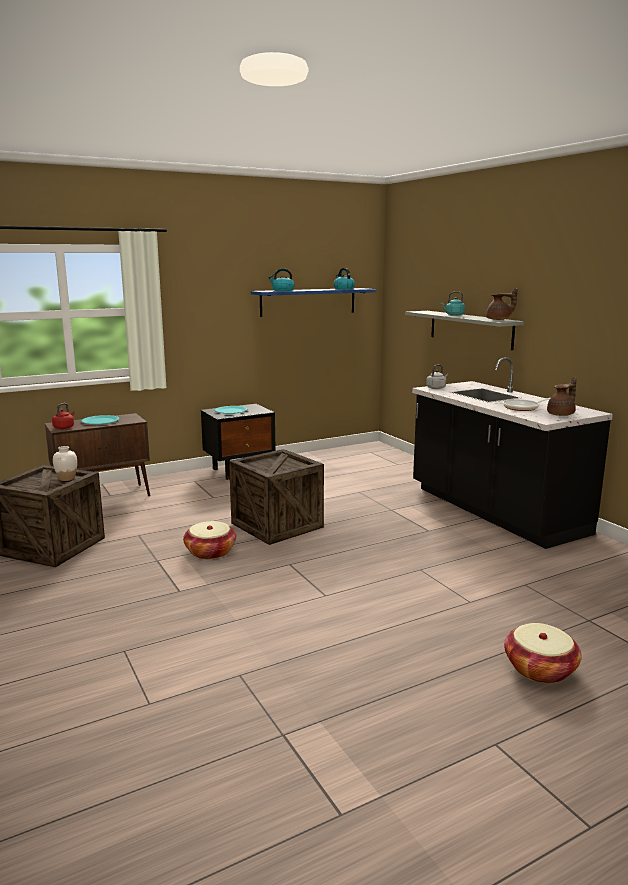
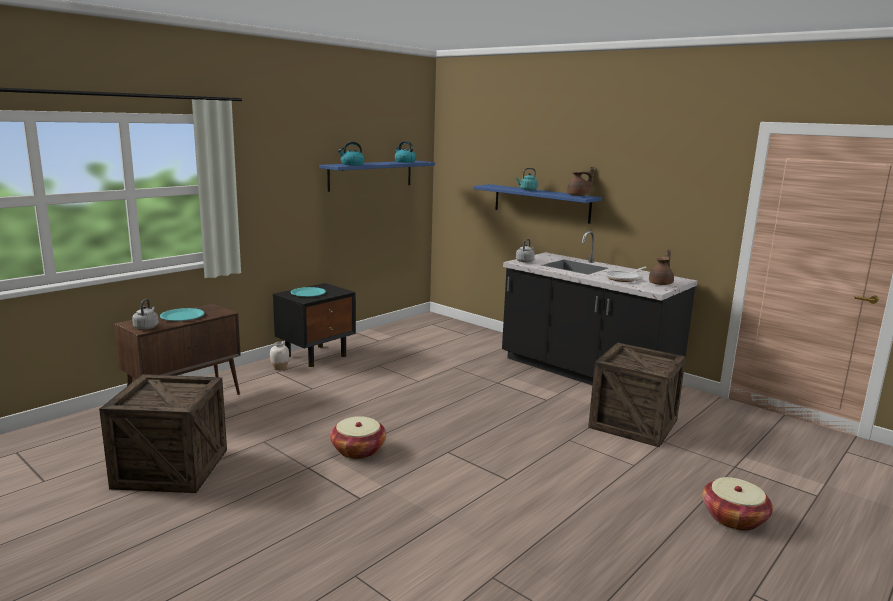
camera: 20 degrees left, 0 degrees up
(64, 427) = (146, 327): red kettle -> grey kettle
(67, 478) = (188, 388): white vase -> white vase (280, 368)
(277, 525) = (402, 411): crate -> crate (633, 423)
(470, 329) = (541, 203): grey shelf -> blue shelf

